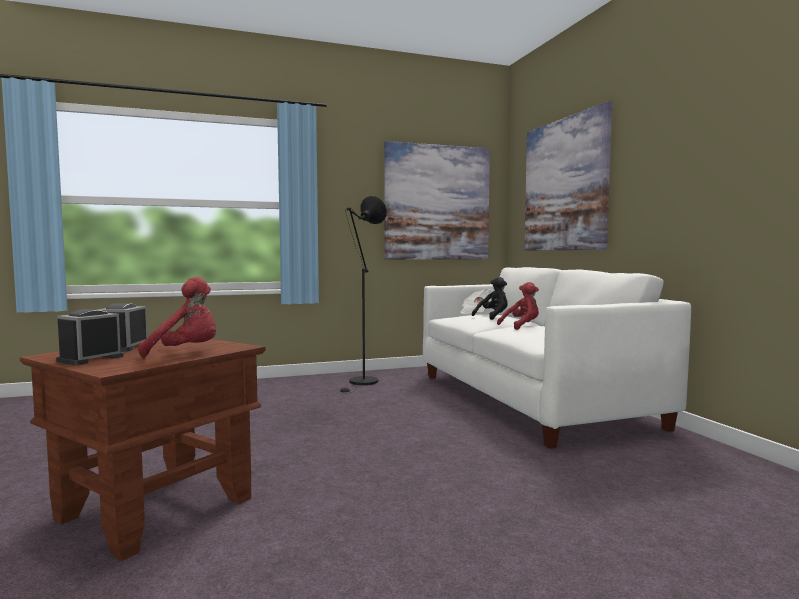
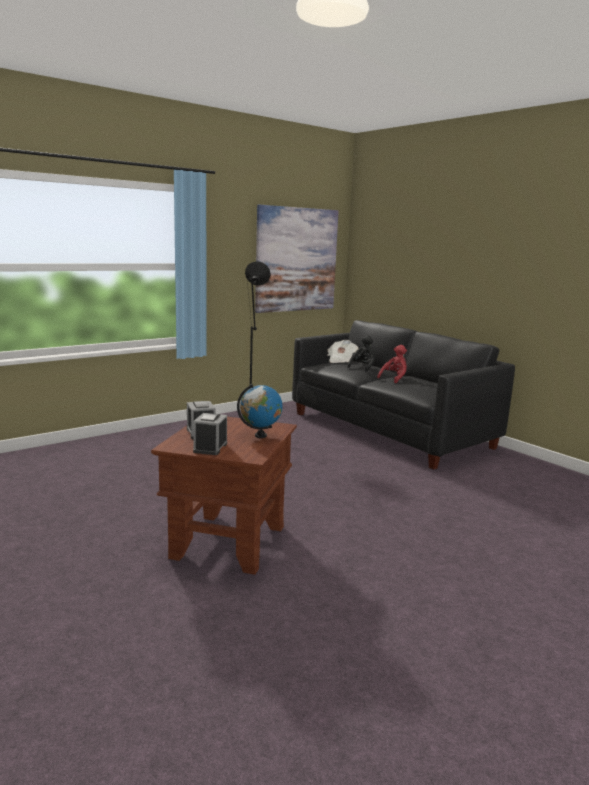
camera: 20 degrees left, 10 degrees up
(187, 352) = (260, 436): red plush toy -> globe
(529, 399) = (390, 430): white sofa -> black sofa
(565, 185) = (411, 257): picture -> none

